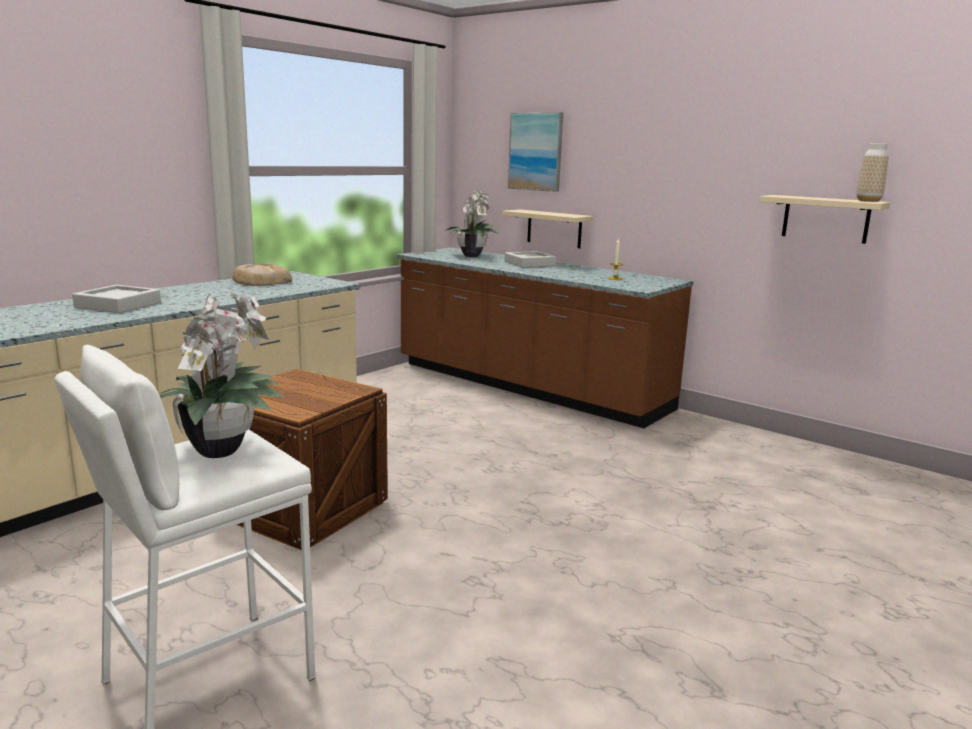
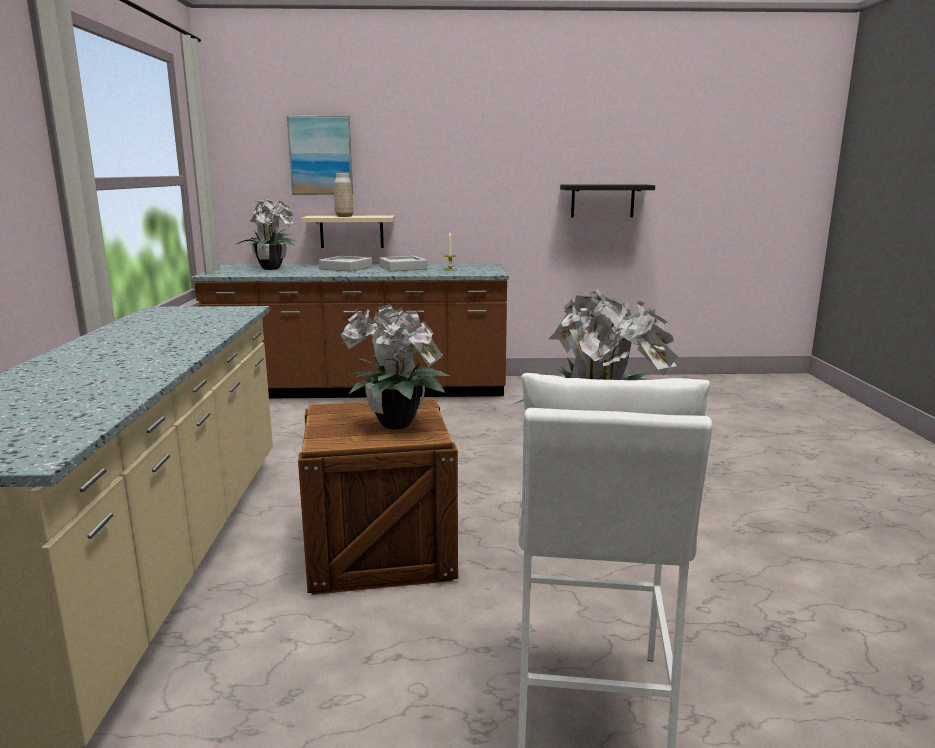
camera: 40 degrees left, 0 degrees up
(118, 305) = (84, 374): grey tray -> grey tray (403, 268)
(260, 281) = (156, 321): bread -> none
(300, 399) = (398, 426): none -> potted plant
(825, 219) = (602, 201): beige shelf -> black shelf
(868, 201) = (638, 184): vase -> vase (344, 216)

